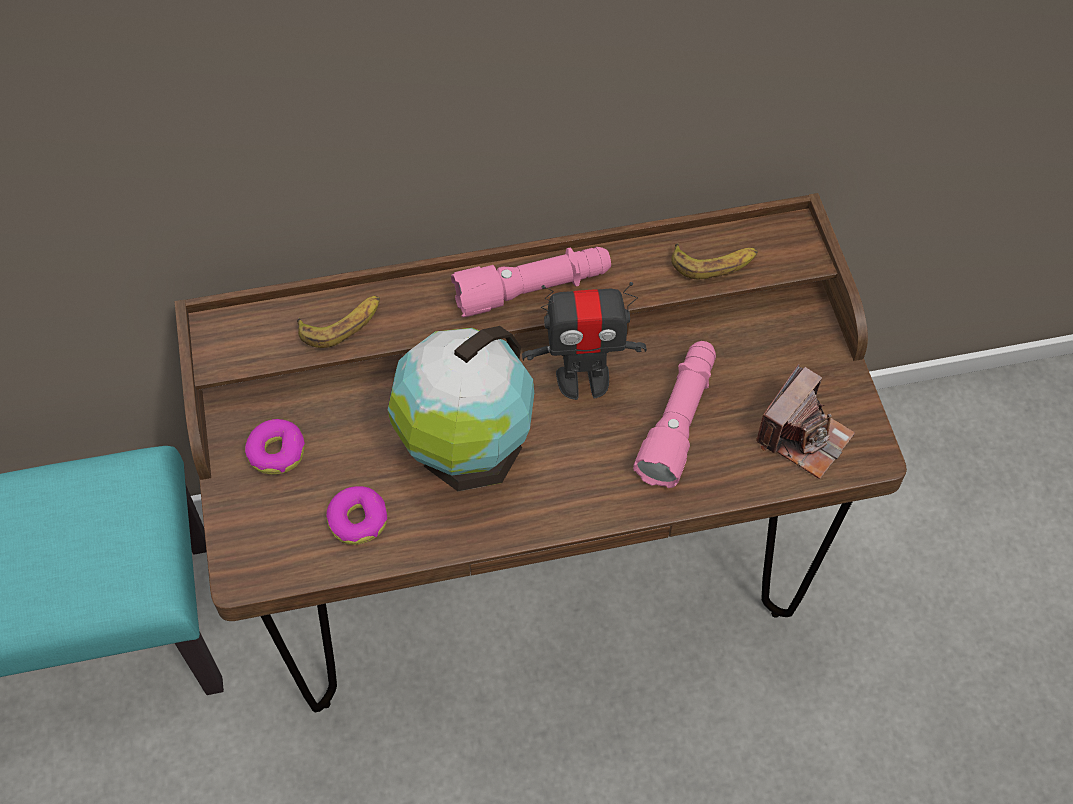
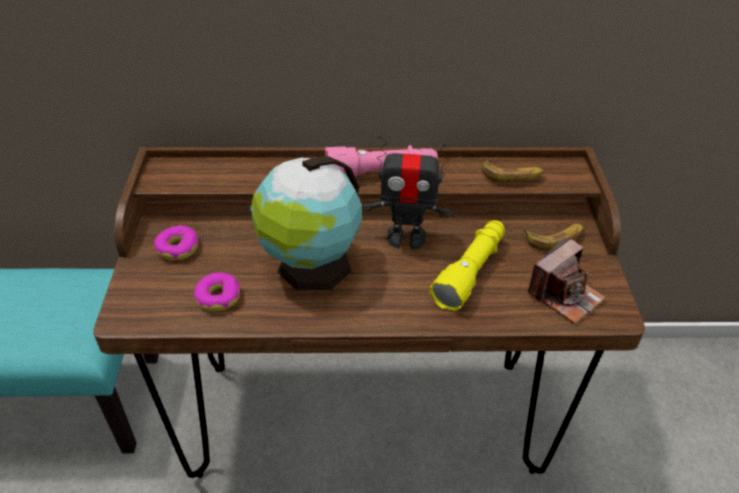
camera: 10 degrees right, 15 degrees down
(342, 324) = (245, 174): banana -> banana (554, 238)
(678, 421) = (470, 272): pink flashlight -> yellow flashlight

